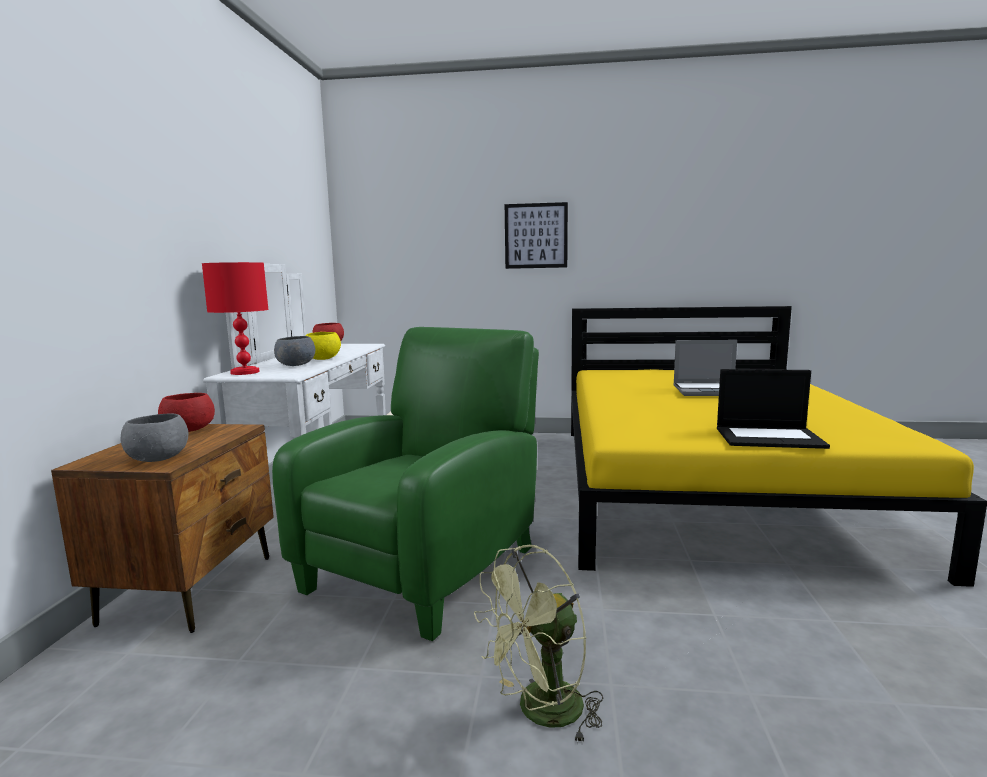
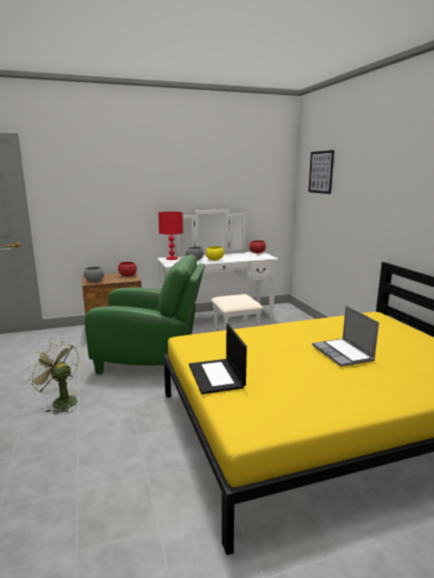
camera: 65 degrees right, 5 degrees up
(536, 236) = (375, 200): picture -> picture (321, 172)

